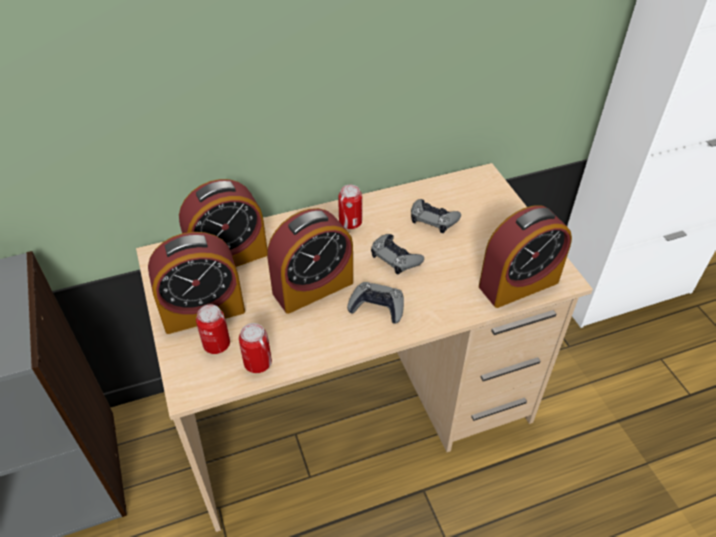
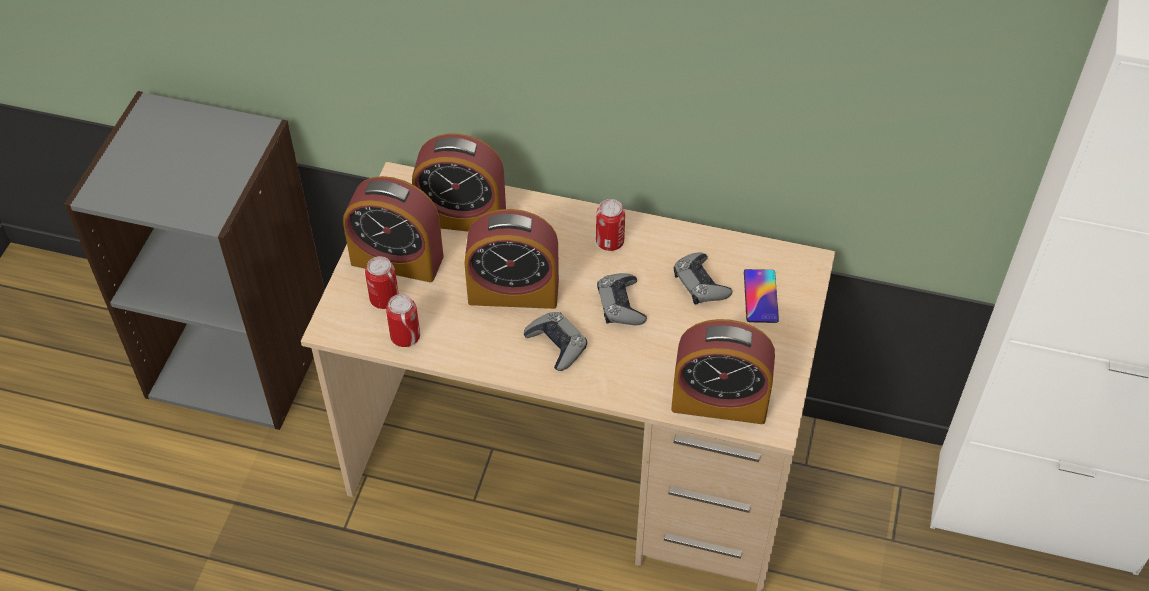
camera: 35 degrees right, 5 degrees up
(477, 208) = (760, 296): none -> phone

